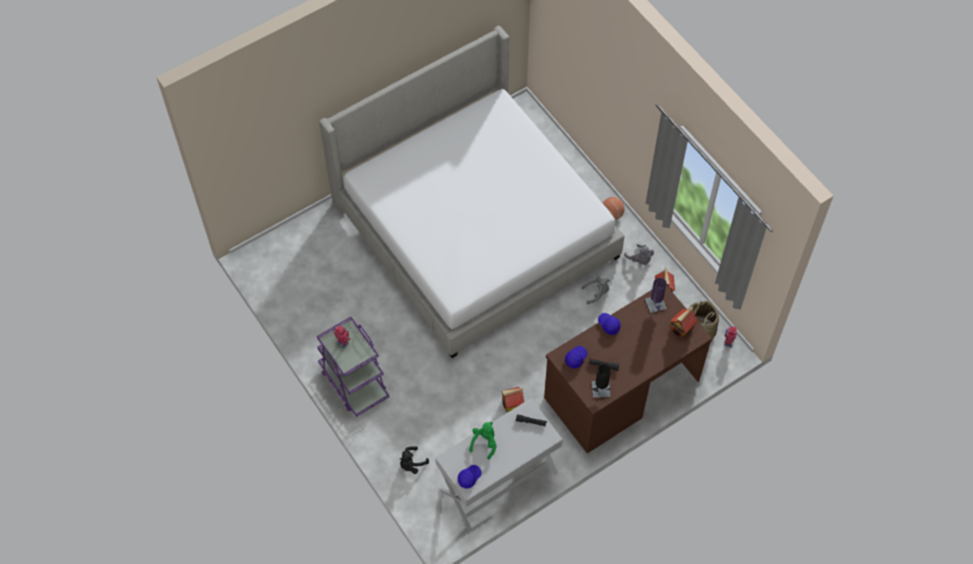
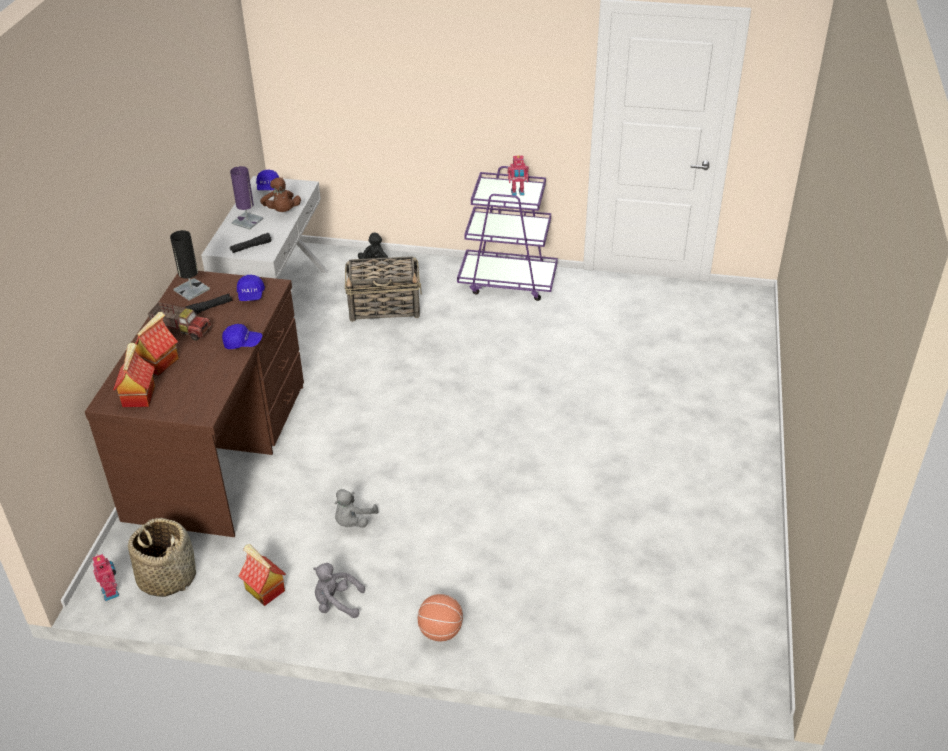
camera: 135 degrees right, 20 degrees down
(441, 423) = (385, 307): none -> basket
(475, 229) = (586, 477): bed -> none
(484, 442) = (282, 211): green plush toy -> brown plush toy
(512, 403) = (332, 362): toy house -> toy house (159, 362)
(629, 360) = (182, 330): none -> toy truck
(655, 304) = (201, 398): purple table lamp -> purple table lamp (247, 221)

